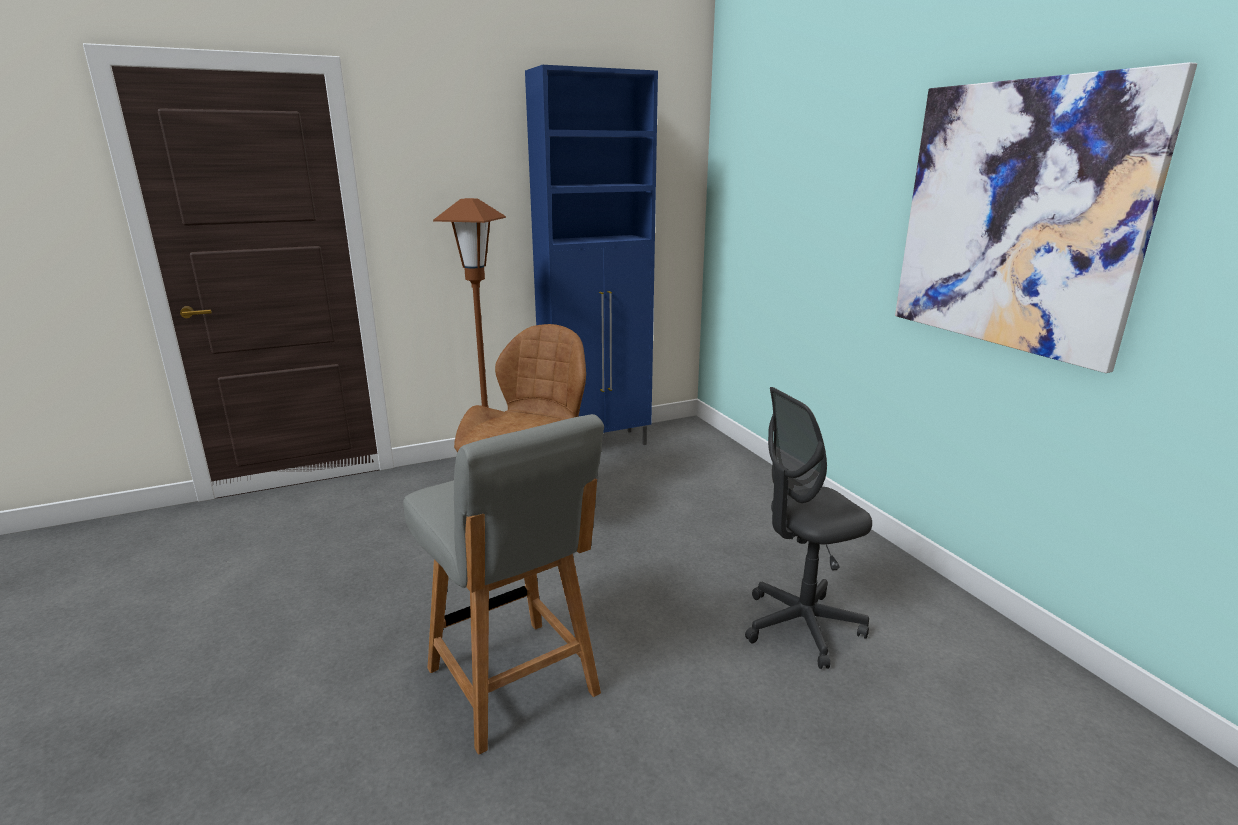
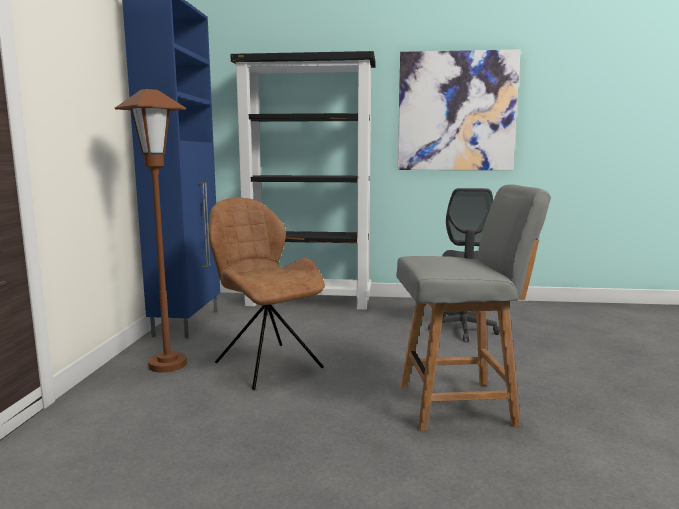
camera: 60 degrees left, 10 degrees down
(751, 478) = (309, 302): none -> black bookcase

